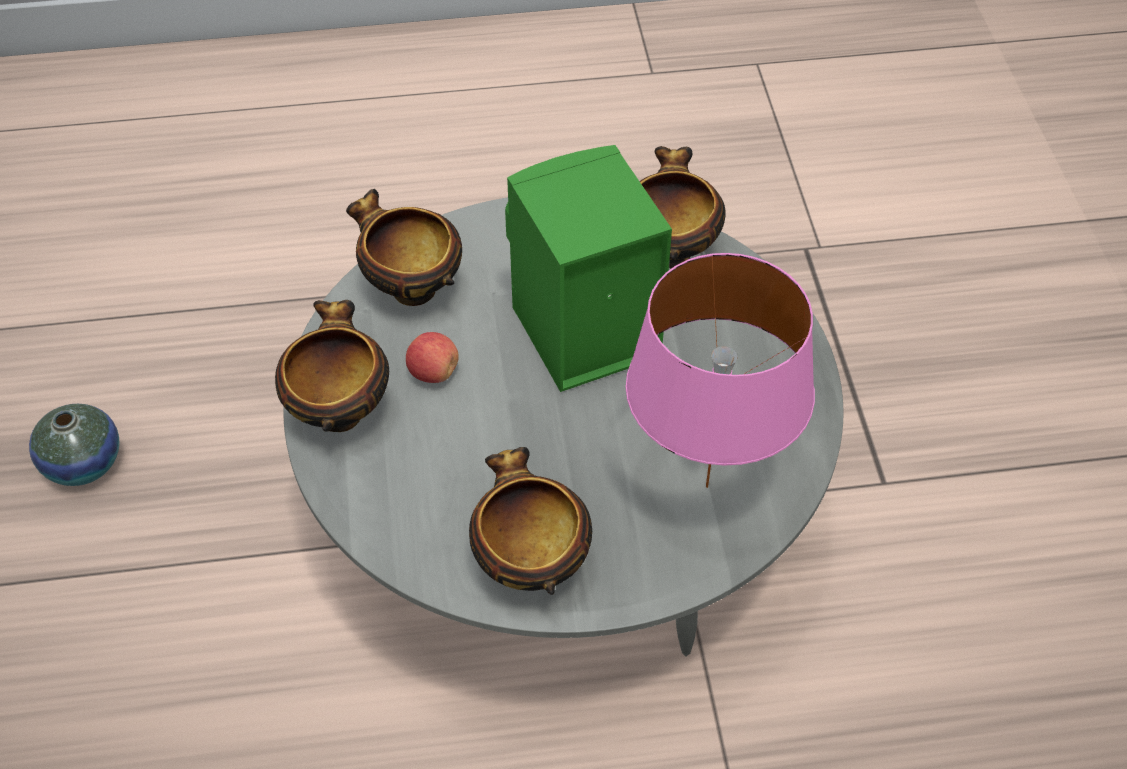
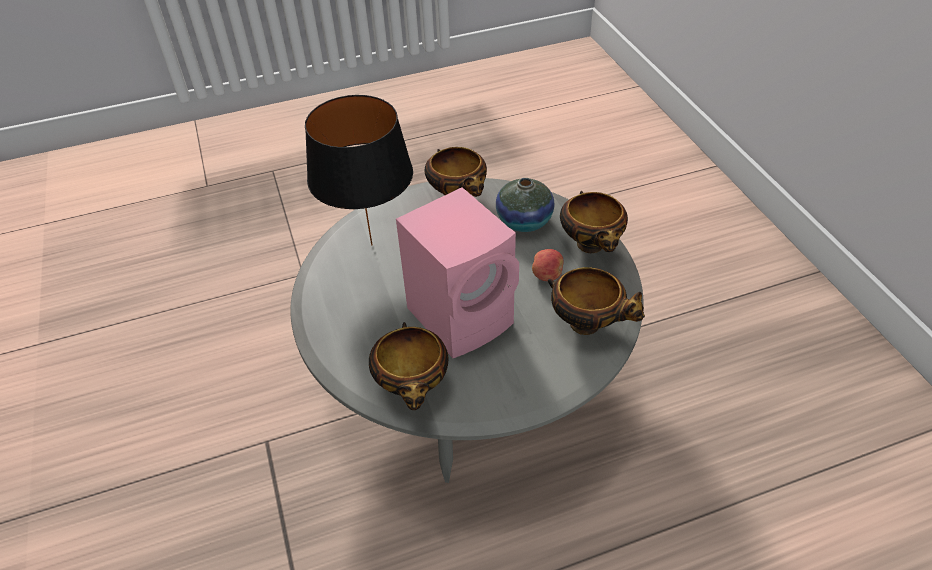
camera: 170 degrees right, 5 degrees down
(83, 463) = (775, 356): vase -> vase (524, 221)
(579, 333) = (463, 315): green speaker -> pink speaker
(708, 485) = (371, 245): pink table lamp -> black table lamp

